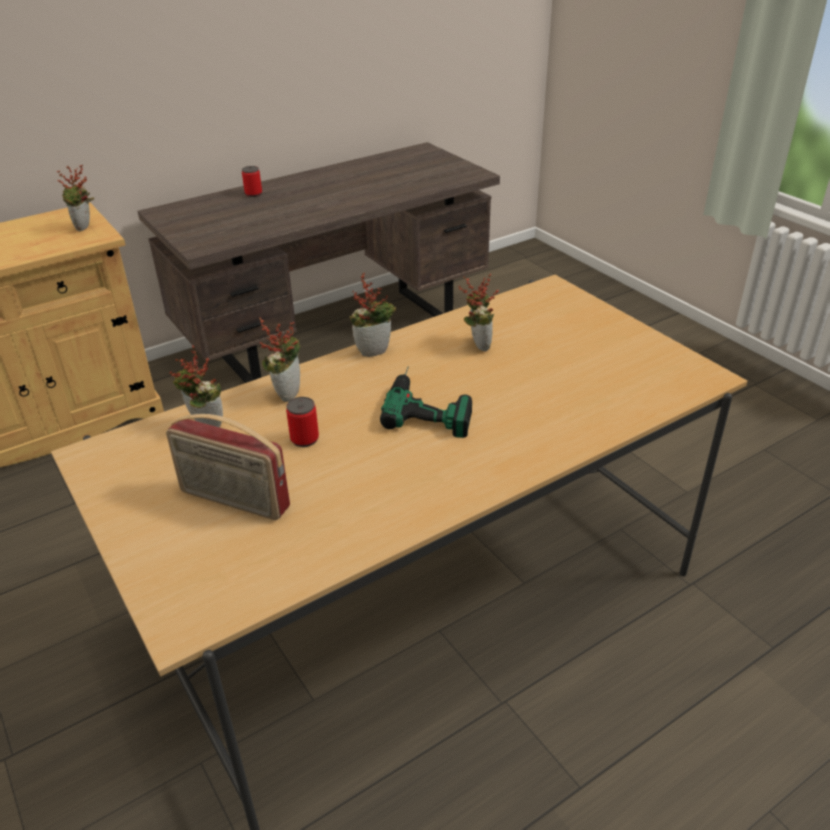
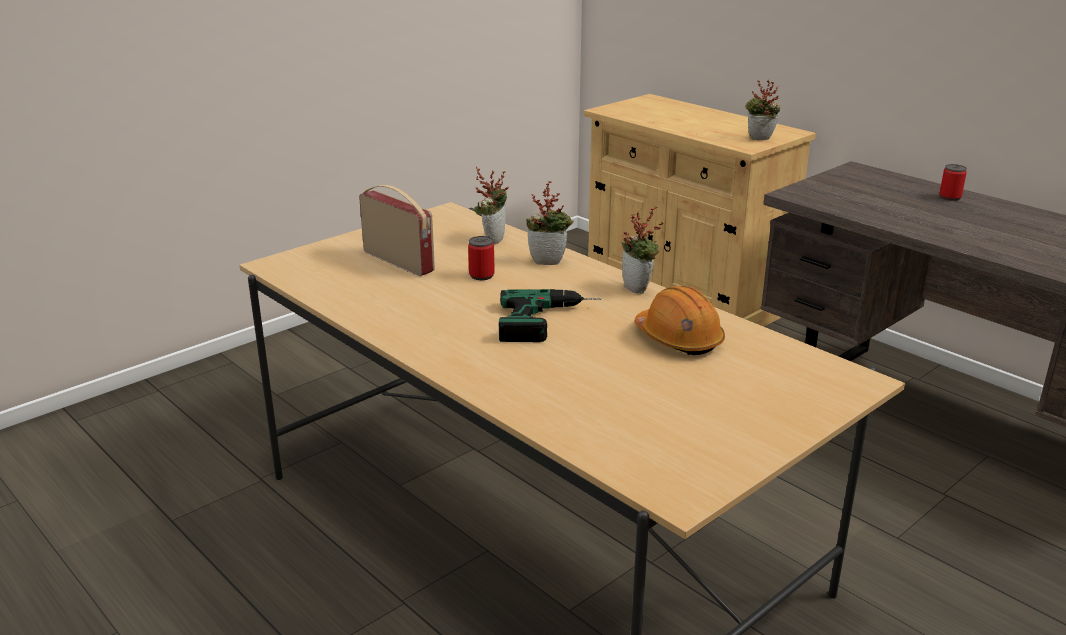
camera: 80 degrees right, 10 degrees down
(233, 500) = (399, 261): radio -> radio turned 120 degrees clockwise
(477, 345) = (679, 339): potted plant -> orange hard hat

